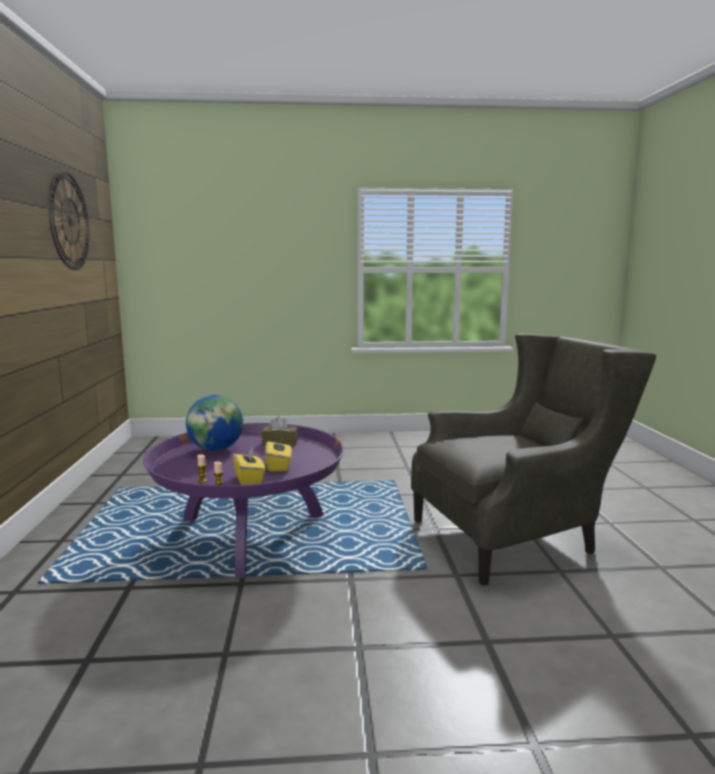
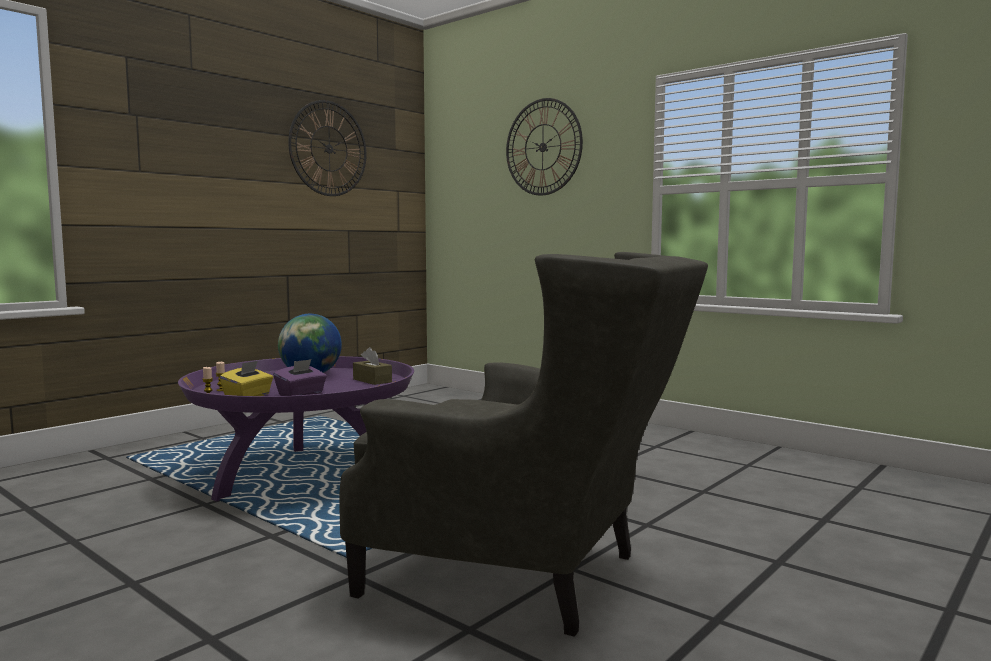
camera: 45 degrees right, 5 degrees down
(257, 229) = (543, 147): none -> wall clock
(279, 466) = (301, 394): yellow tissue box -> purple tissue box

